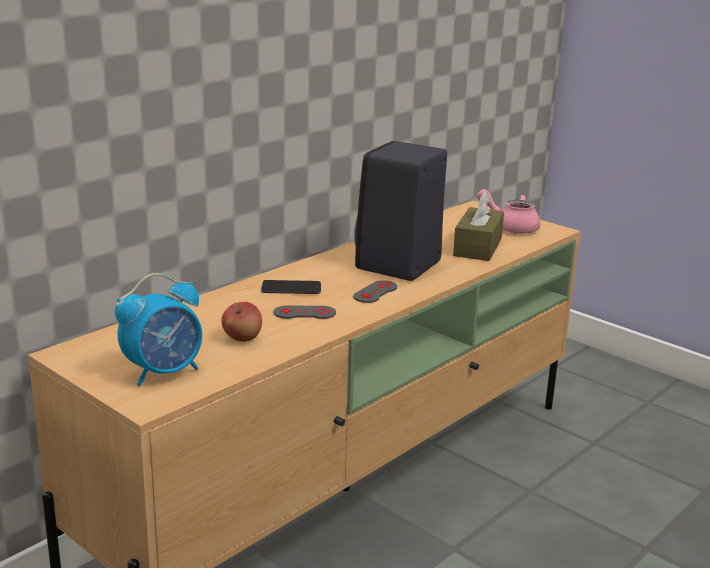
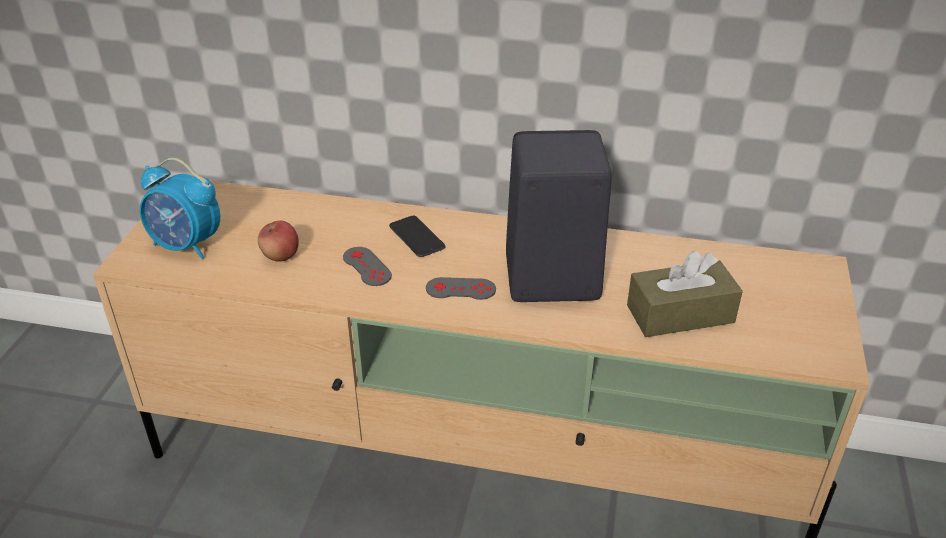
camera: 60 degrees right, 15 degrees up
(510, 227) = (789, 317): pink teapot -> none

